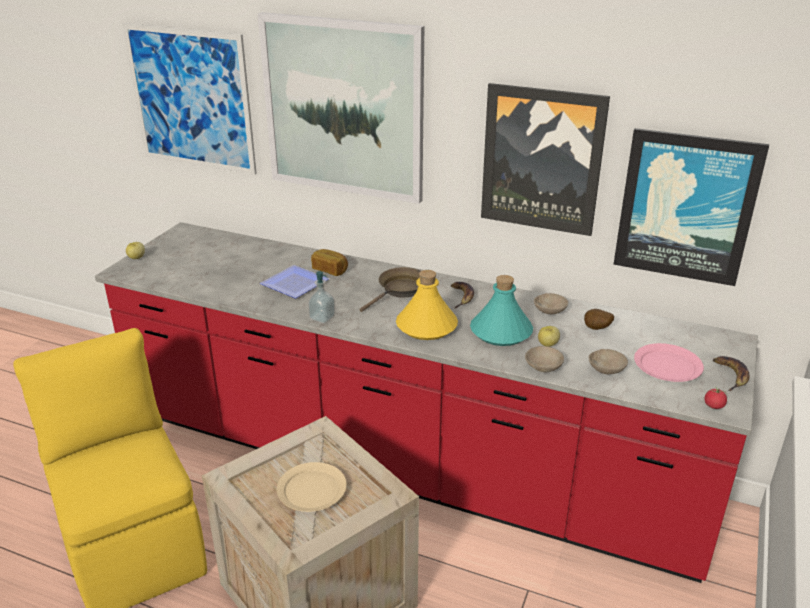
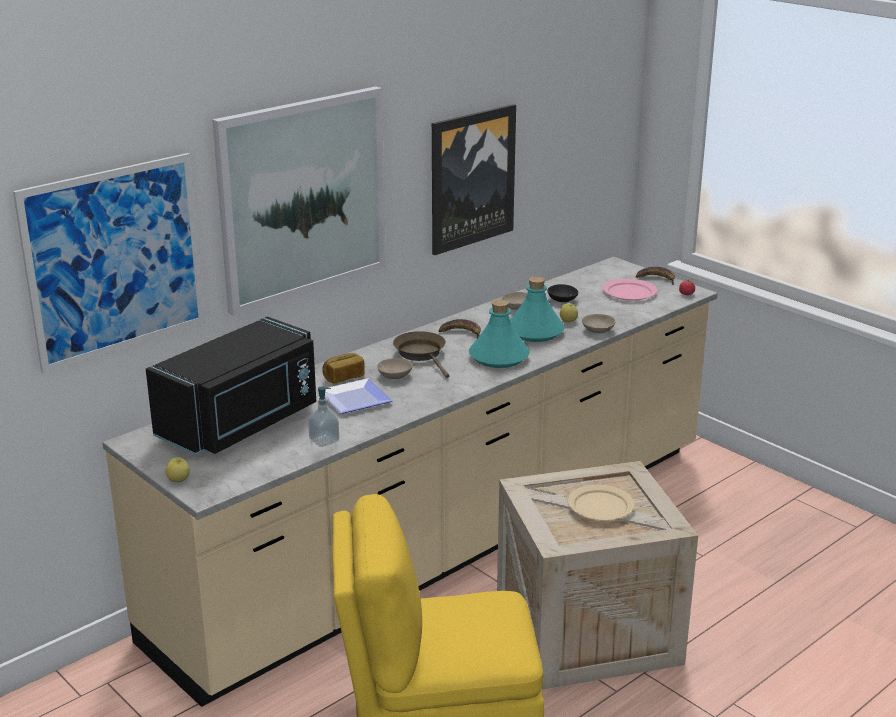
camera: 65 degrees left, 5 degrees down
(229, 255) = (242, 423): none -> black microwave
(322, 318) = (439, 397): soap dispenser -> soap dispenser (324, 440)
(405, 463) = (448, 541): red counter -> beige counter
(426, 327) = (499, 357): yellow bottle -> turquoise bottle
(596, 329) = (561, 299): potato -> black bowl
(607, 370) = (619, 311): beige bowl -> beige bowl (396, 376)
(686, 207) = (562, 176): picture -> none

